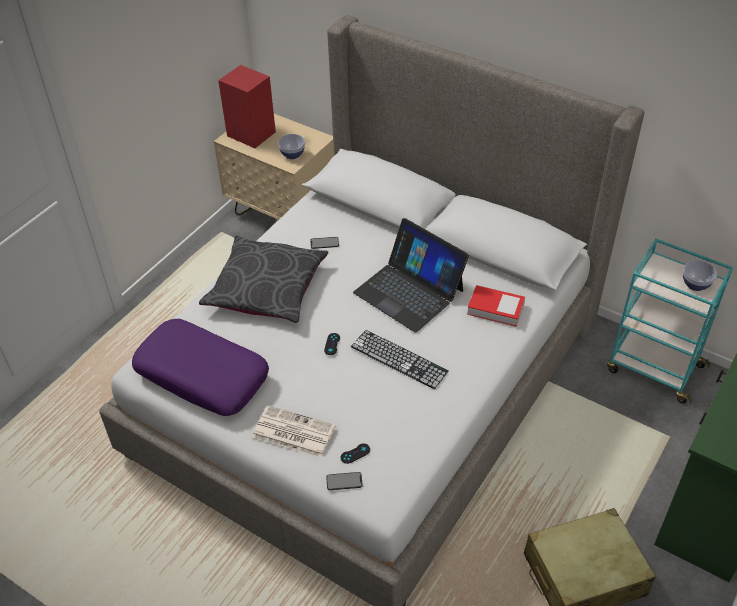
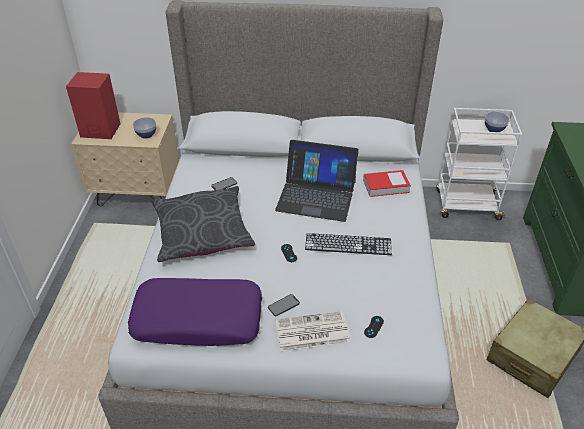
camera: 30 degrees left, 5 degrees down
(344, 481) = (383, 352): phone -> phone (283, 305)
(653, 368) = (466, 205): turquoise cart -> white cart

